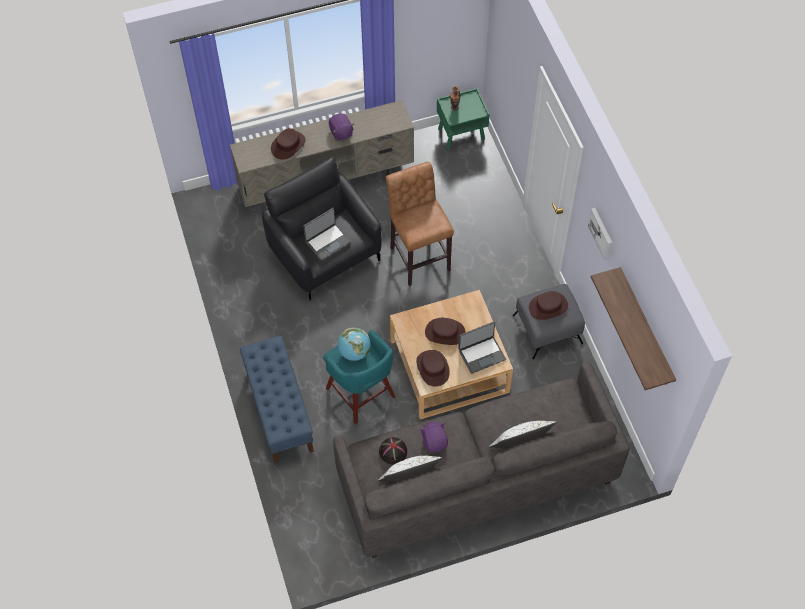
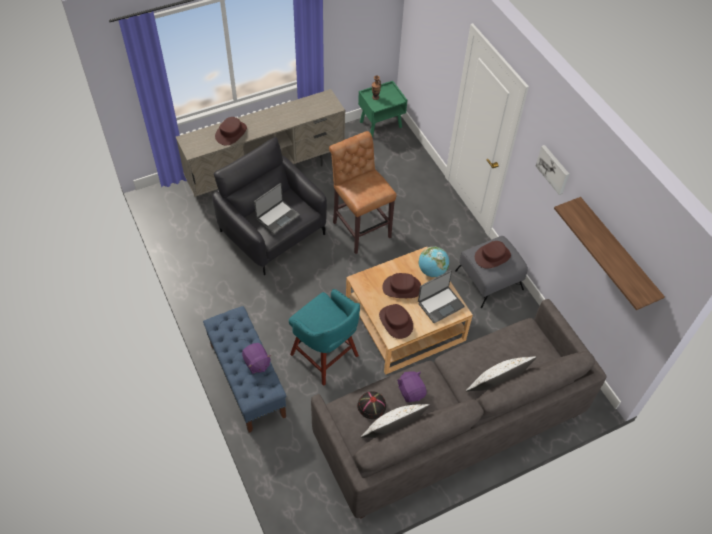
camera: 10 degrees left, 5 degrees down
(341, 133) = (279, 119): purple plush toy -> purple plush toy (256, 363)
(354, 352) = (319, 312): globe -> globe (432, 271)

